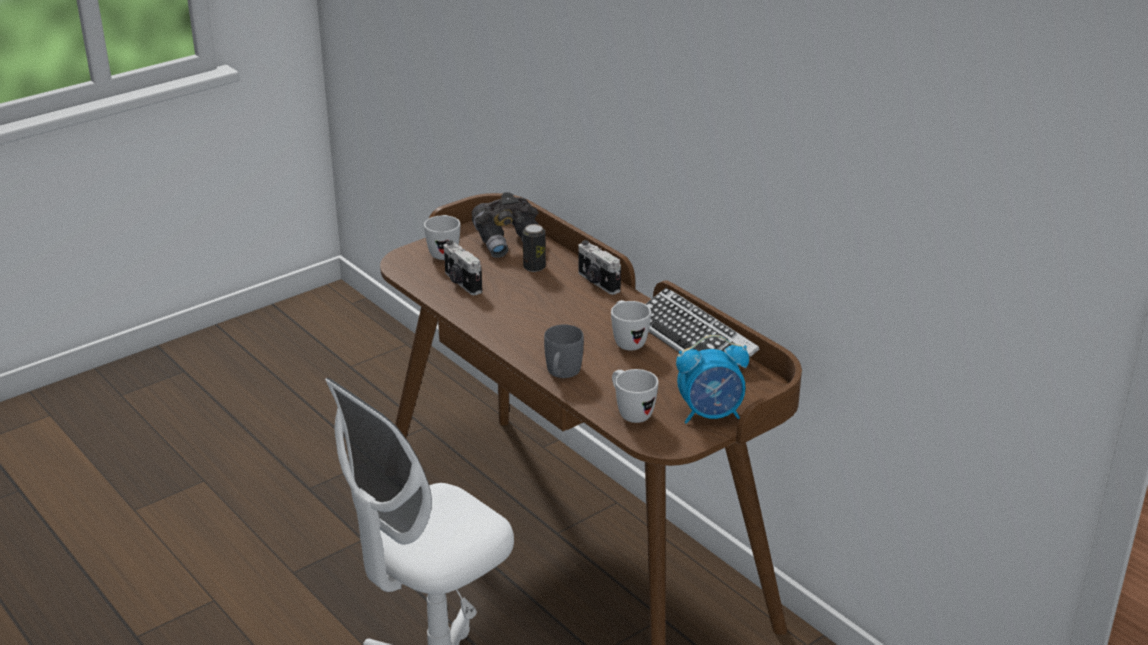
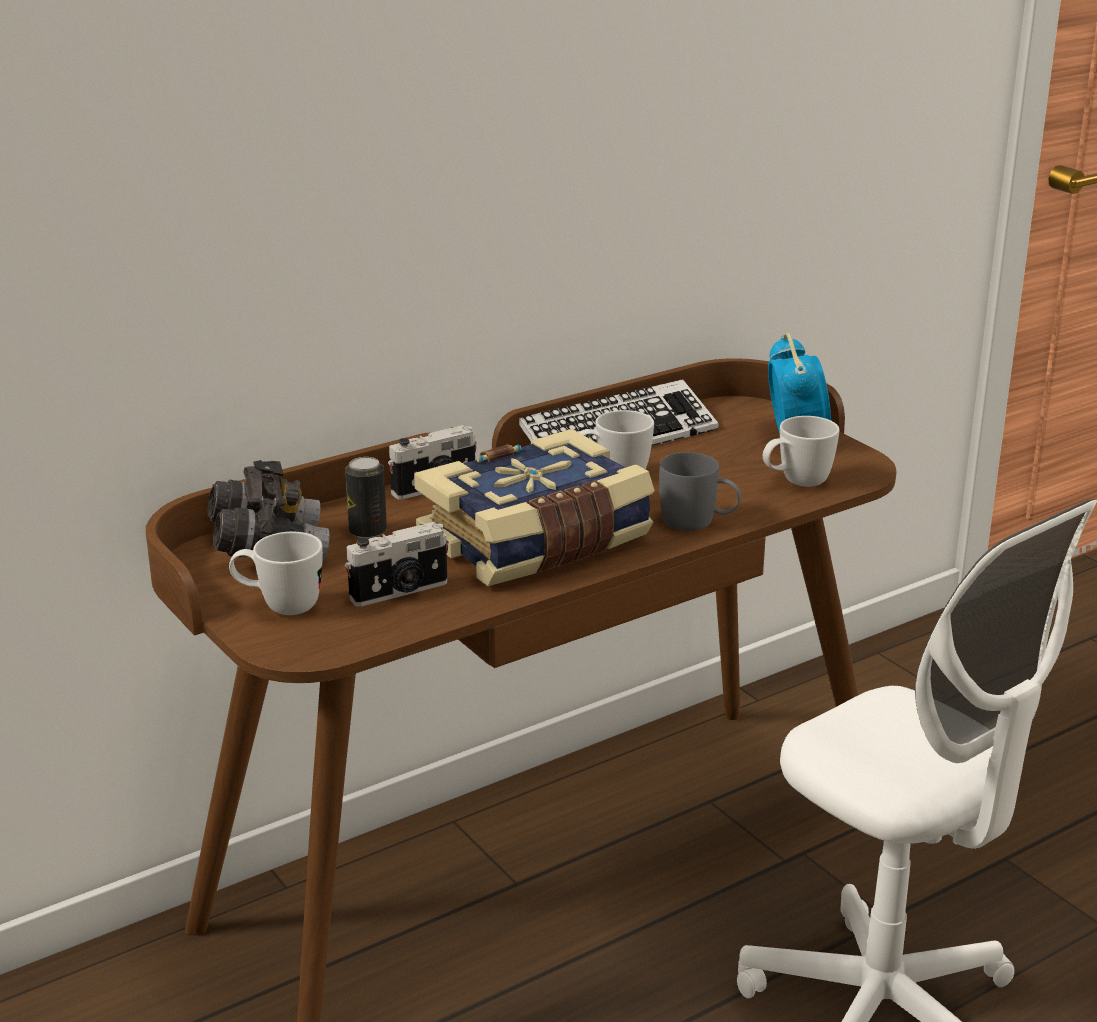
camera: 85 degrees left, 5 degrees down
(527, 319) = (537, 542): none -> book

